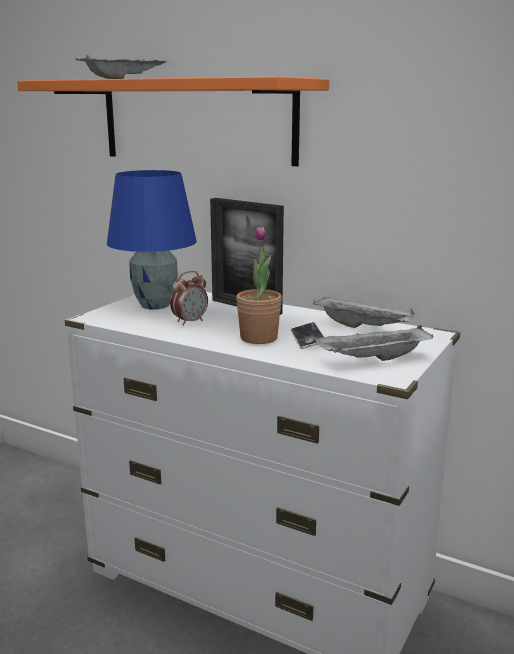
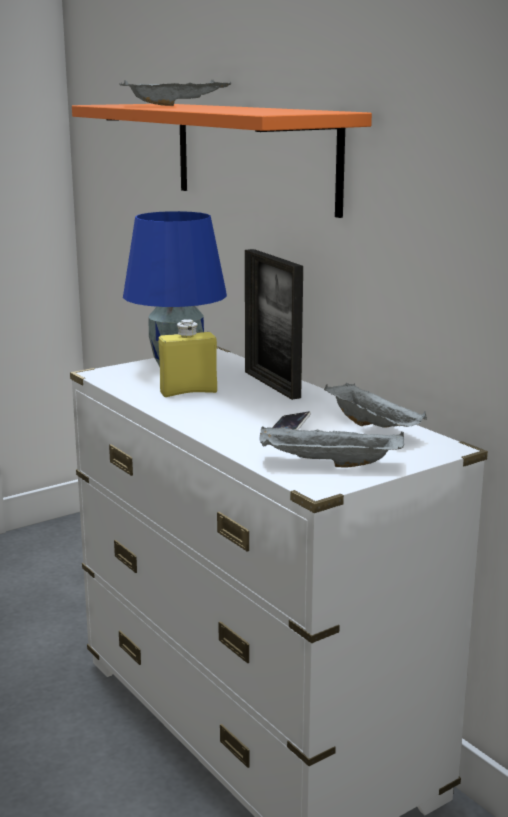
camera: 25 degrees right, 0 degrees up
(190, 322) = (188, 392): alarm clock -> yellow bottle
(258, 338) = (236, 420): potted plant -> none

